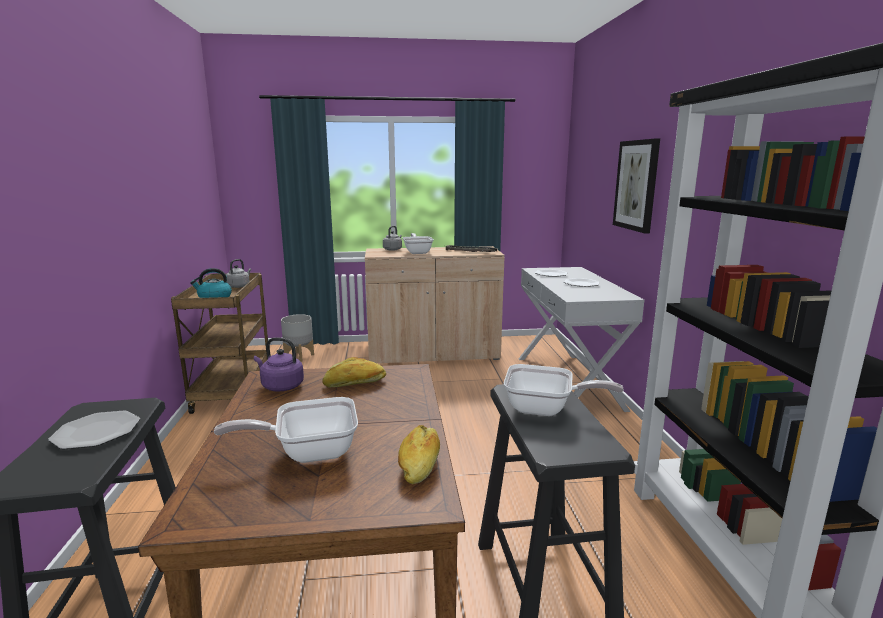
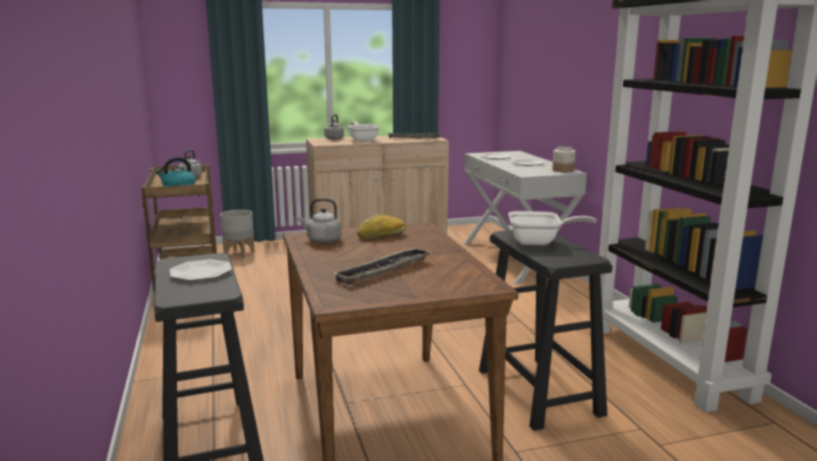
camera: 10 degrees left, 0 degrees up
(280, 386) = (322, 240): purple kettle -> grey kettle
(308, 452) = (384, 271): frying pan -> tray
(420, 464) = (469, 271): bread -> none
(618, 294) = (563, 170): none -> jar
(636, 185) = (574, 71): picture -> none

